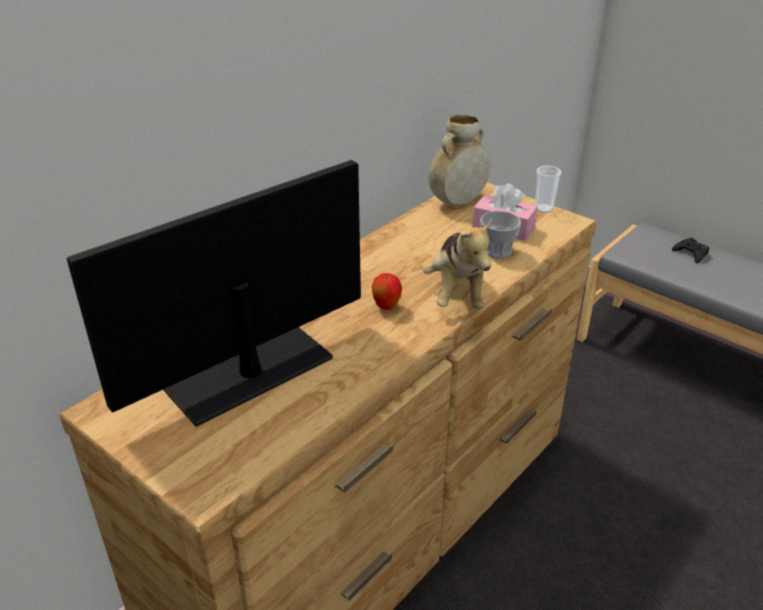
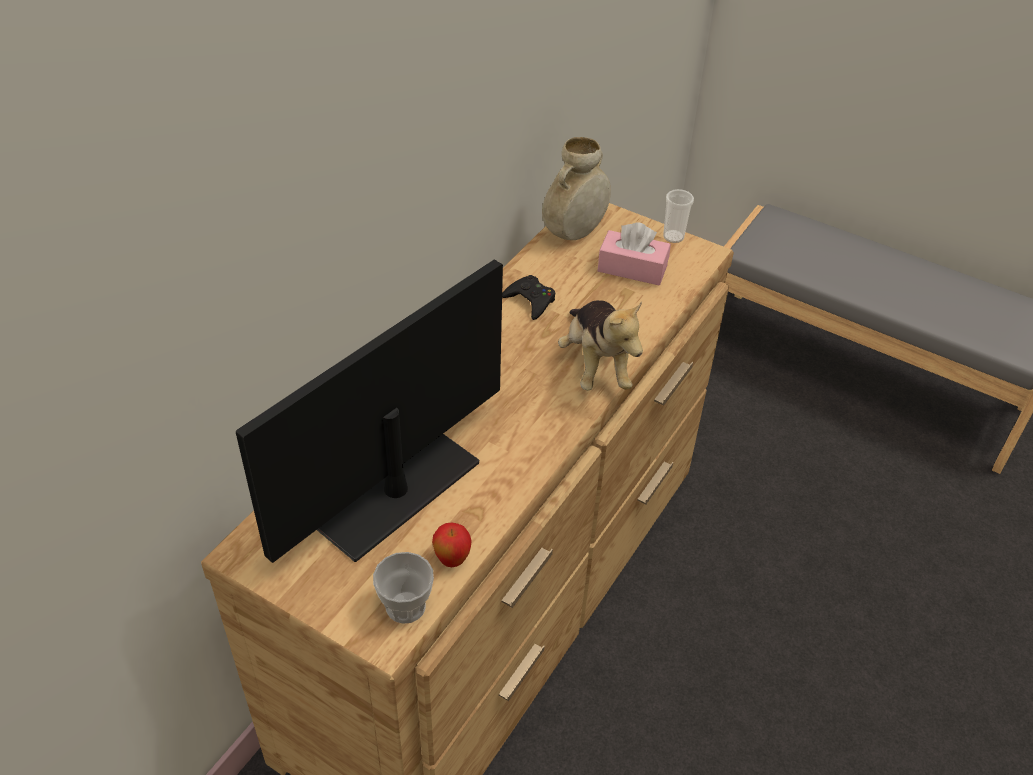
camera: 10 degrees left, 10 degrees up
(386, 307) = (523, 390): apple -> apple (452, 559)
(497, 251) = (630, 303): cup -> cup (405, 606)
(691, 253) = (827, 244): black game controller -> black game controller (530, 301)

